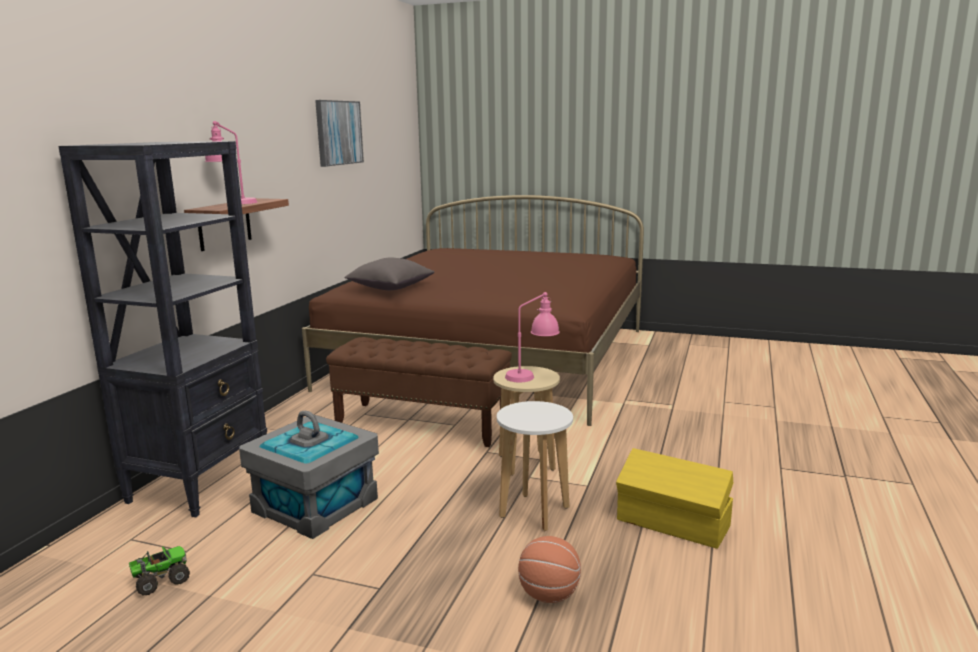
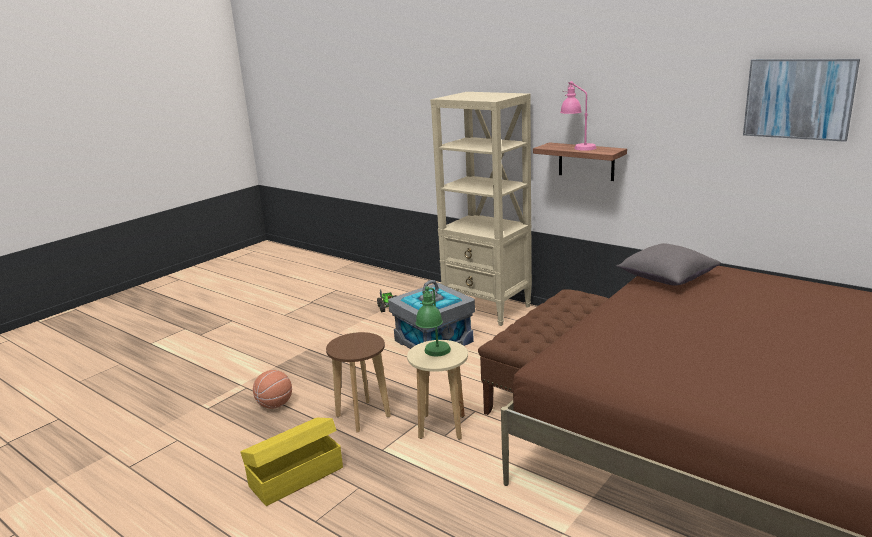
camera: 110 degrees right, 5 degrees up
(201, 483) = (487, 308): black bookcase -> beige bookcase
(532, 376) = (435, 355): pink table lamp -> green table lamp
(534, 512) = (363, 416): white stool -> brown stool

